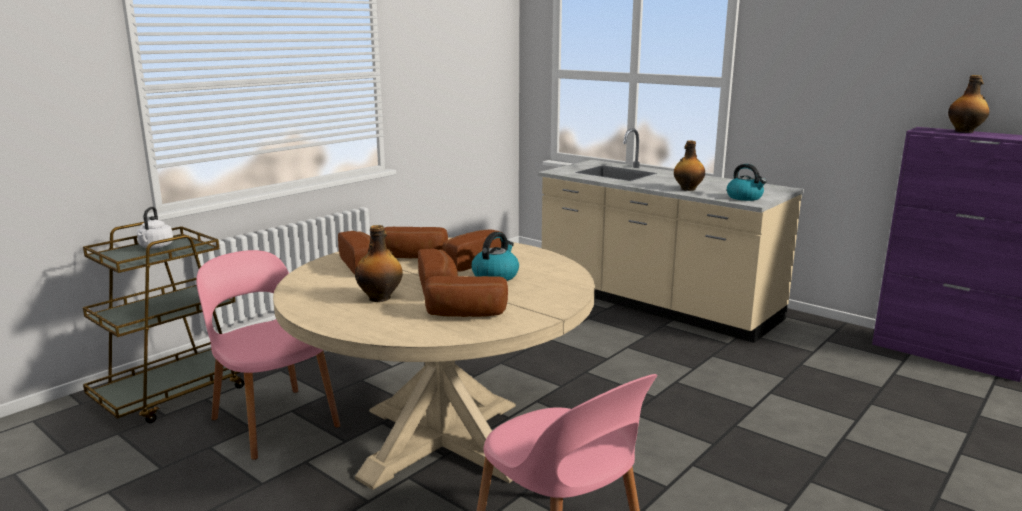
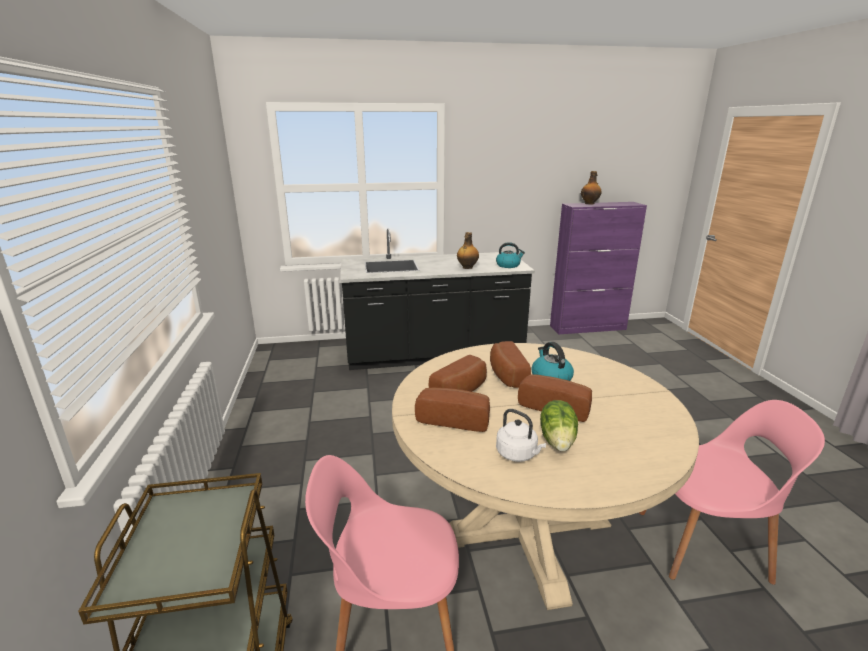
camera: 50 degrees left, 5 degrees up
(155, 247) = (171, 533): white kettle -> white kettle (518, 454)
(380, 298) = (558, 440): bottle -> lettuce
(465, 314) = (632, 419): bread -> none
(656, 303) = (434, 354): beige counter -> black counter

